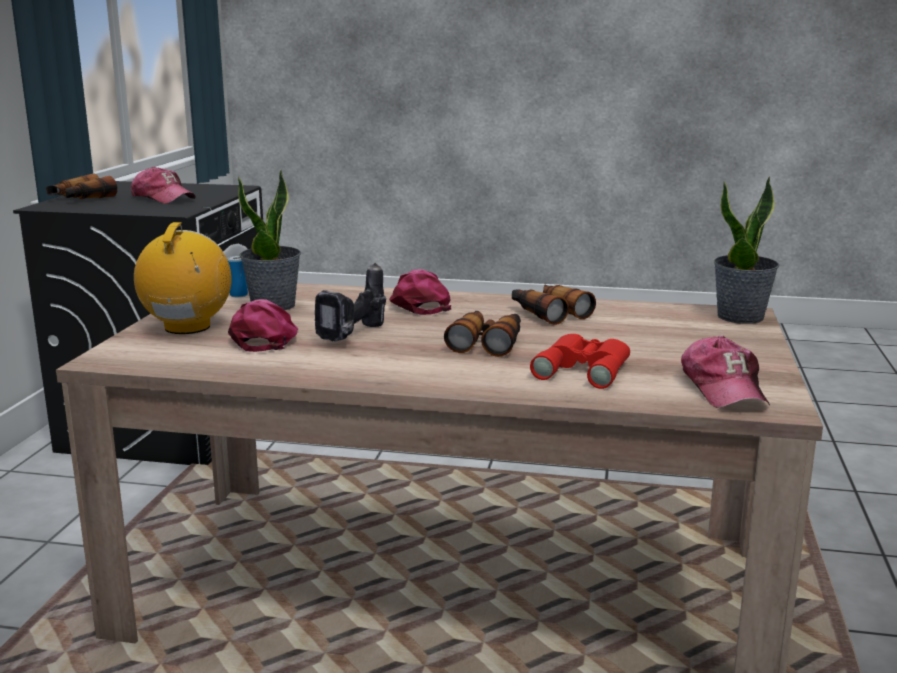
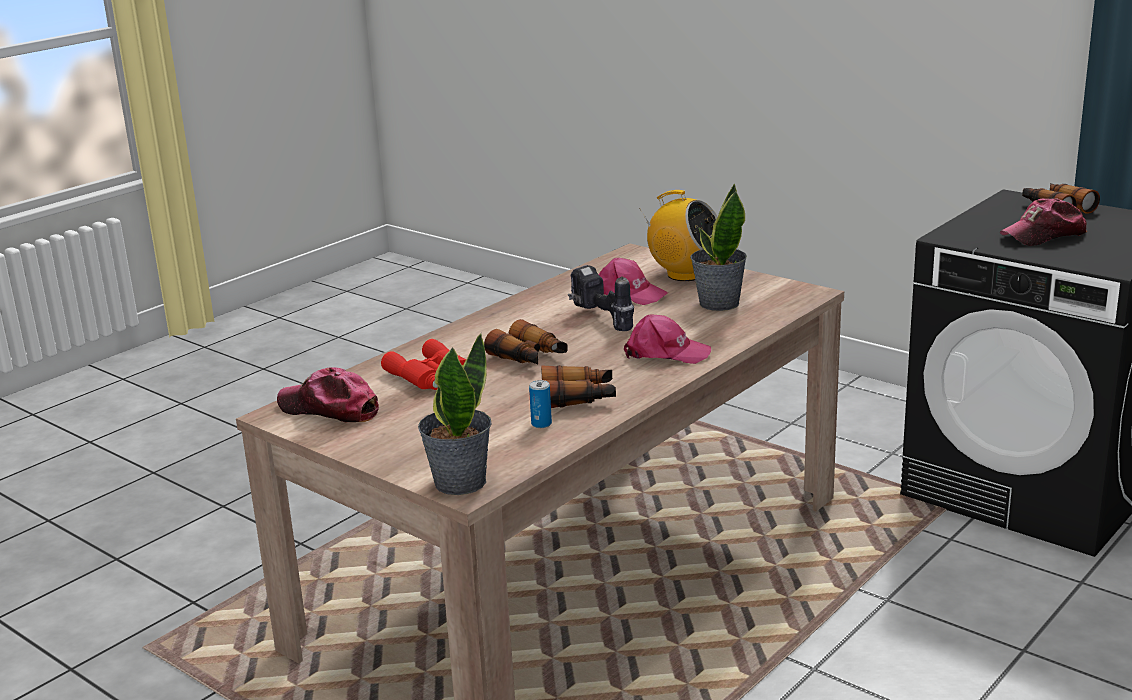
camera: 120 degrees right, 5 degrees up
(238, 295) = (767, 295): can -> can (541, 424)

